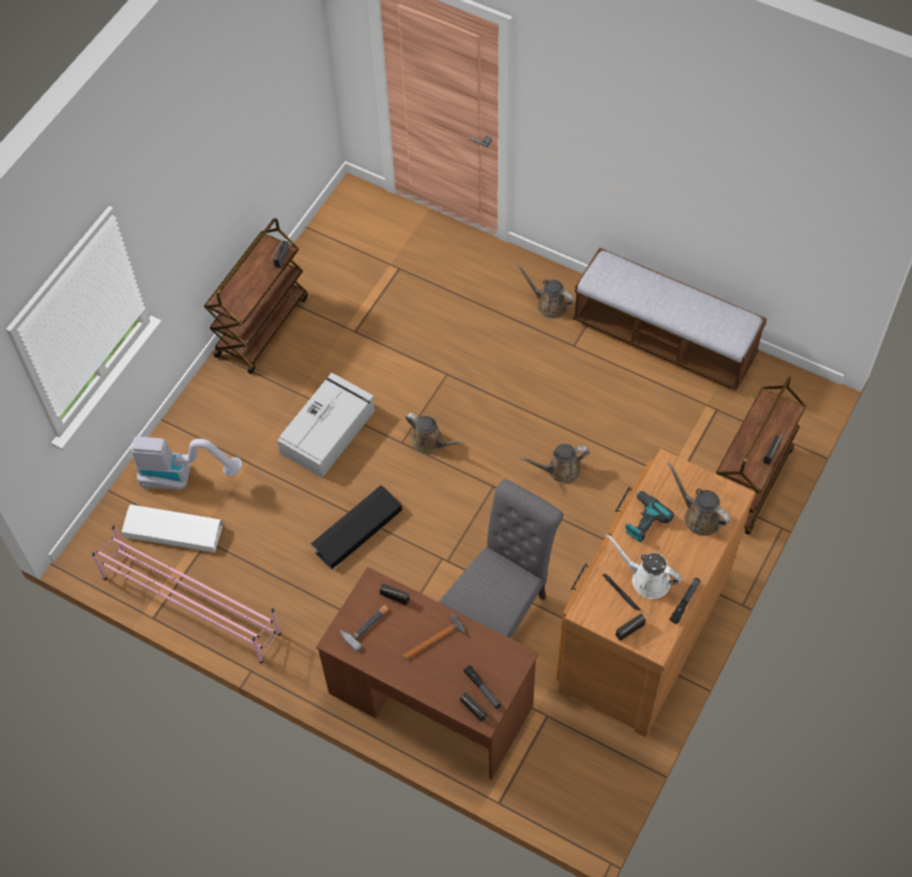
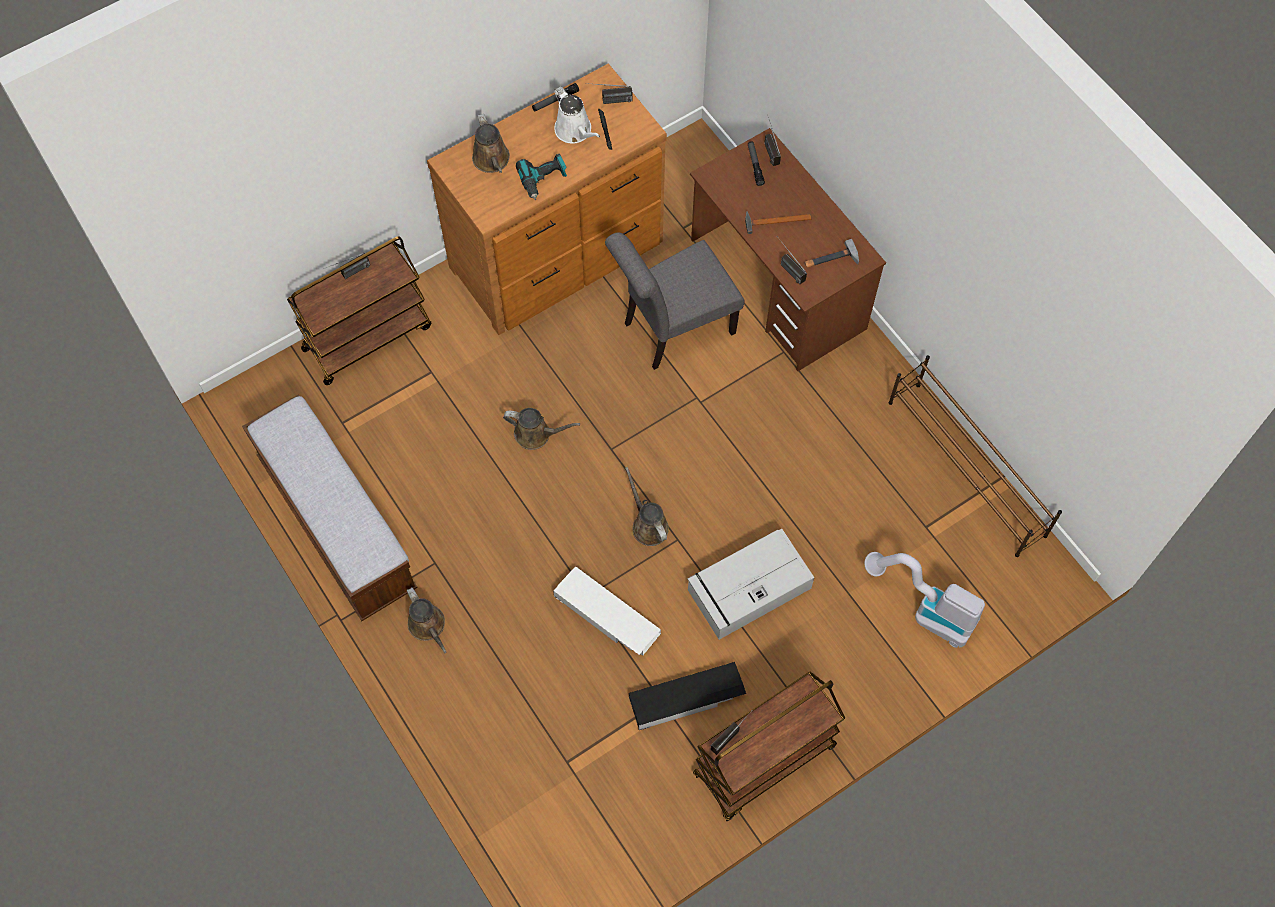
camera: 155 degrees left, 5 degrees up
(173, 531) = (957, 554): white storage box -> white storage box (607, 615)
(190, 604) = (966, 469): pink shoe rack -> brown shoe rack
(356, 530) = (769, 468): black storage box -> black storage box (687, 698)

